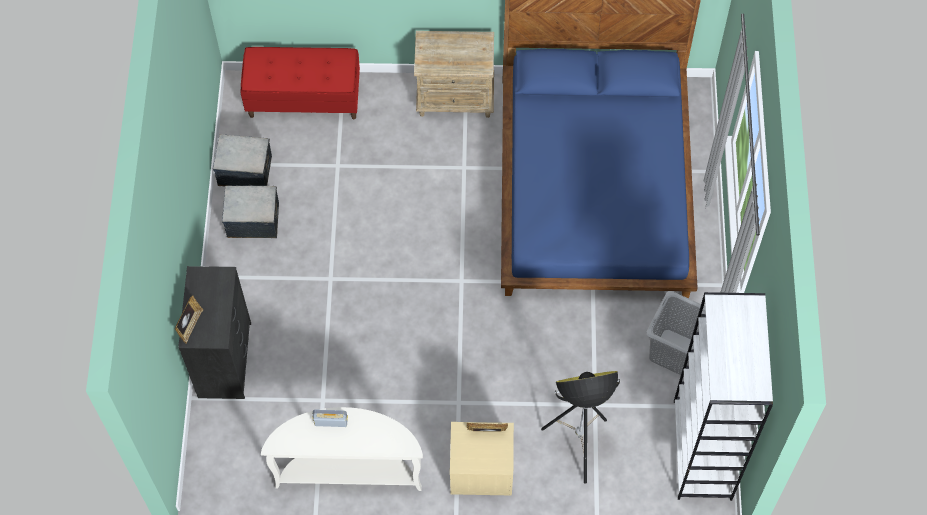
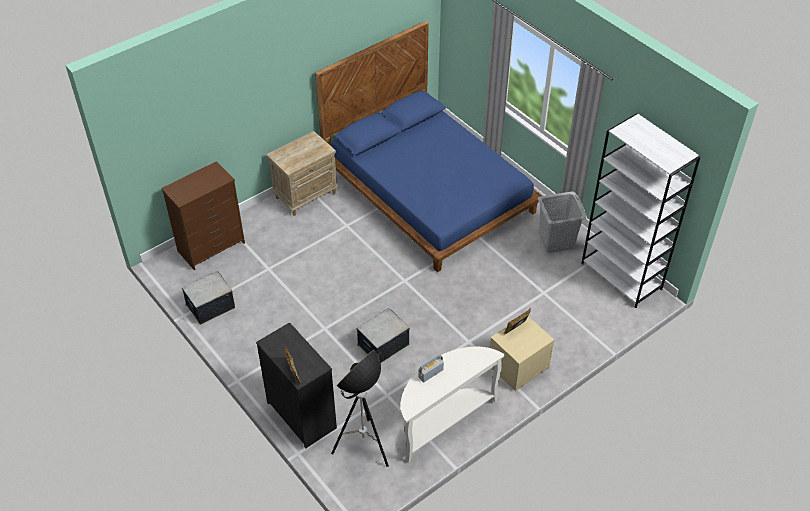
camera: 40 degrees left, 15 degrees down
(253, 220) = (242, 328): storage box -> storage box (383, 344)
(304, 98) = (211, 247): red bench -> brown dresser
(577, 446) = (557, 318): floor lamp -> floor lamp (364, 447)

